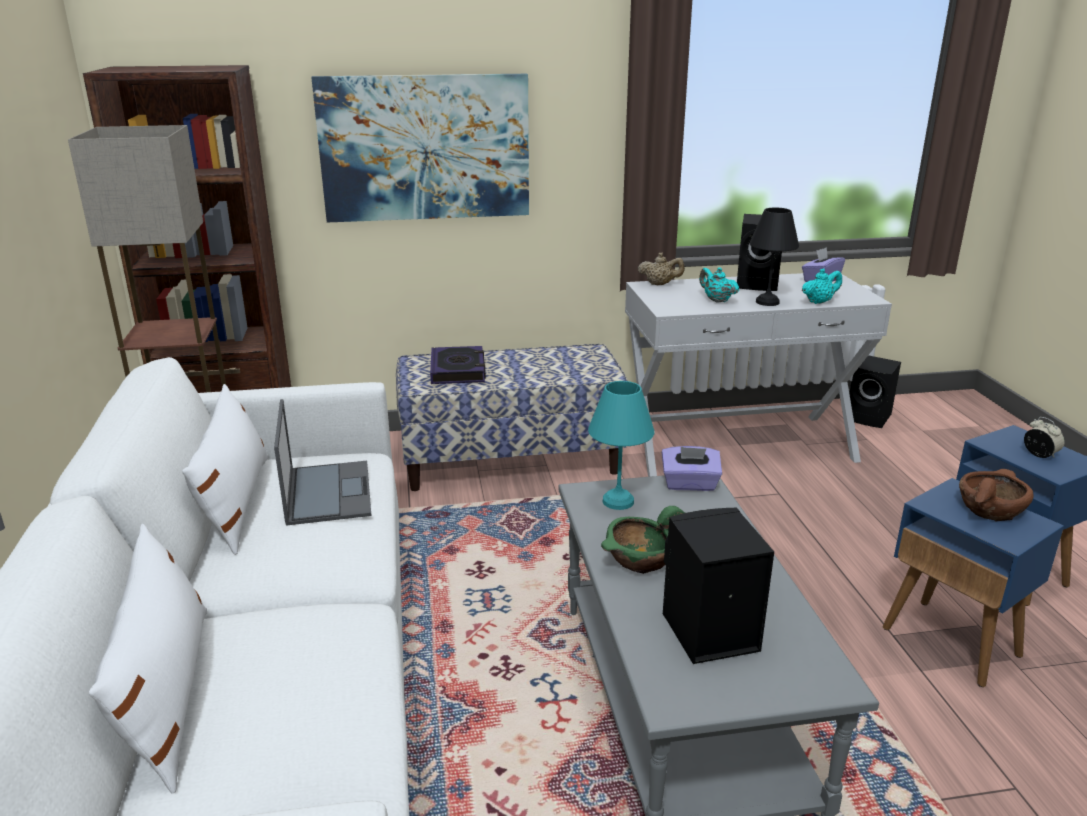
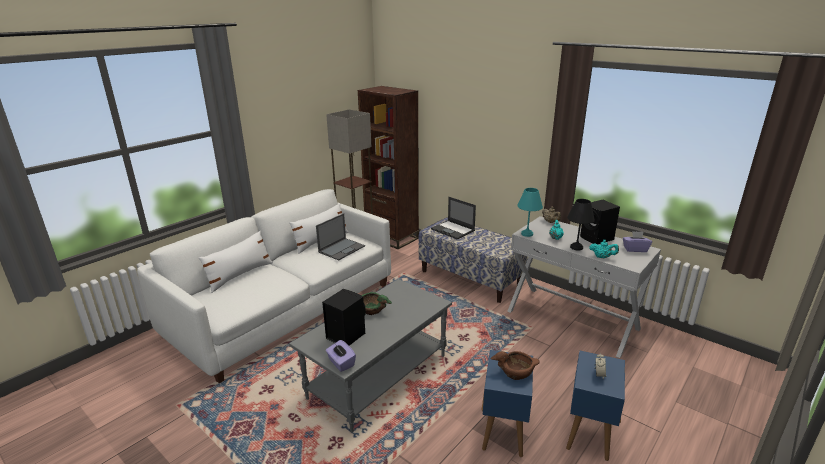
camera: 50 degrees right, 0 degrees up
(425, 148) = (473, 133): picture -> none
(458, 370) = (453, 230): book -> laptop
(618, 502) = (401, 292): turquoise table lamp -> turquoise table lamp (526, 234)
(690, 484) = (433, 300): purple tissue box -> purple tissue box (341, 363)
(870, 418) = (673, 345): black speaker -> none

